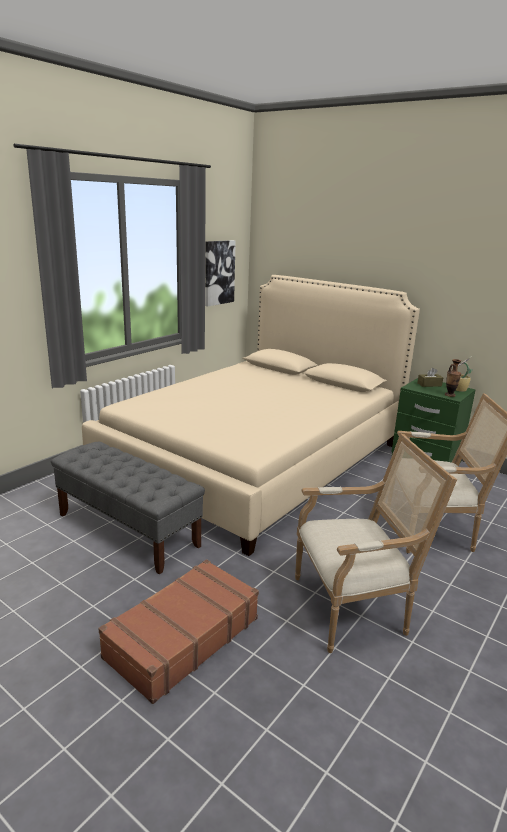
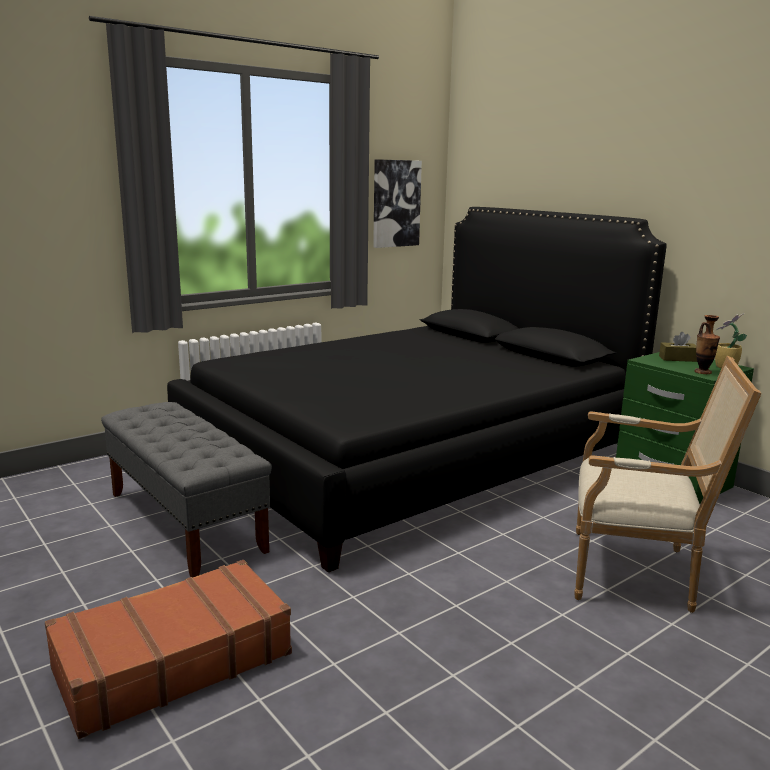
camera: 15 degrees right, 5 degrees down
(255, 459) = (410, 455): beige bed -> black bed
(355, 607) = (450, 661): armchair -> none

